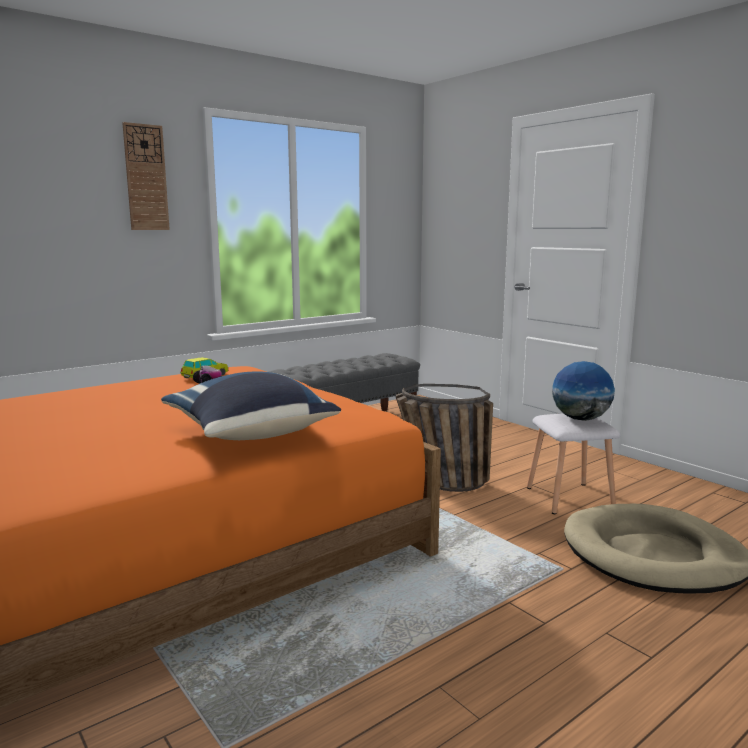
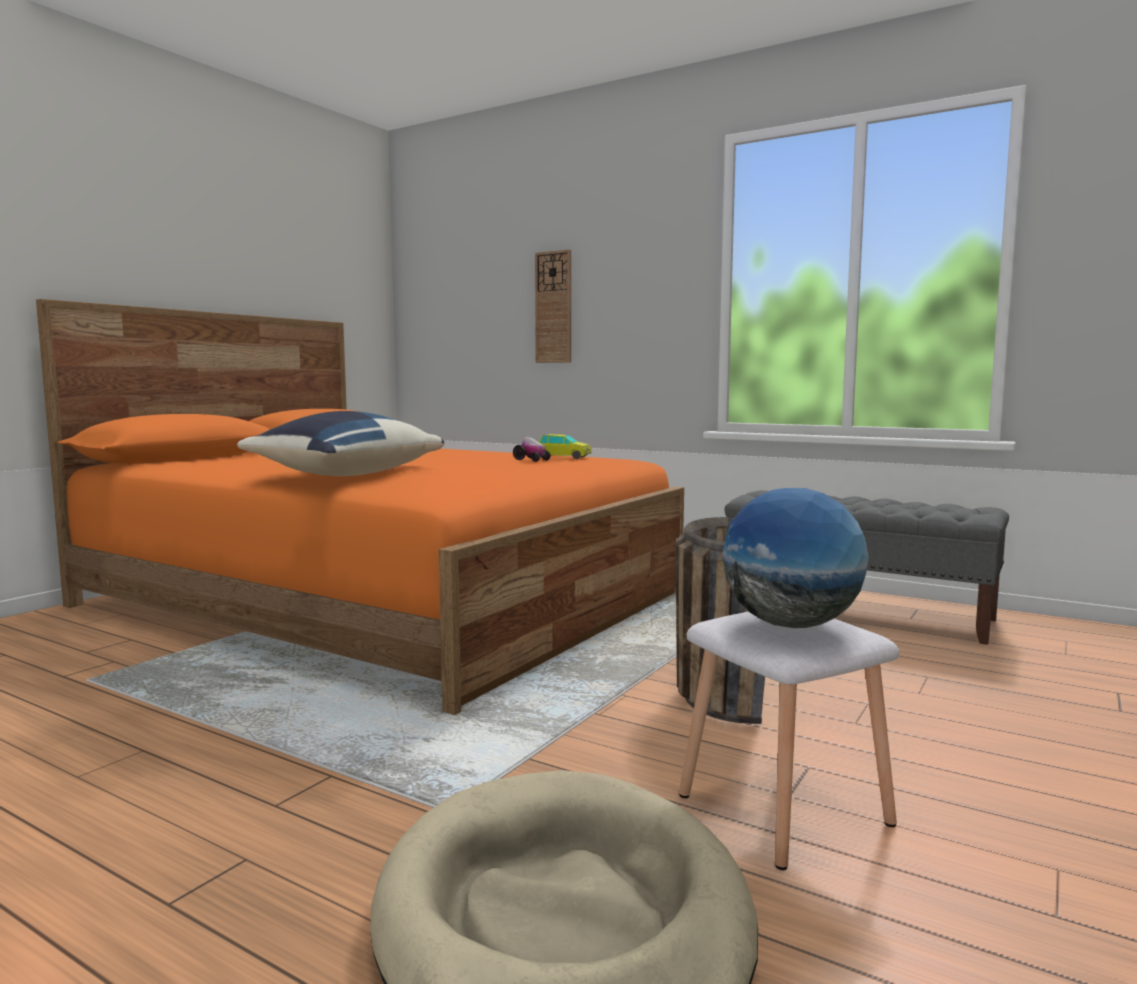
camera: 70 degrees right, 5 degrees down
(146, 178) = (651, 237): wall clock -> wall clock (553, 307)

